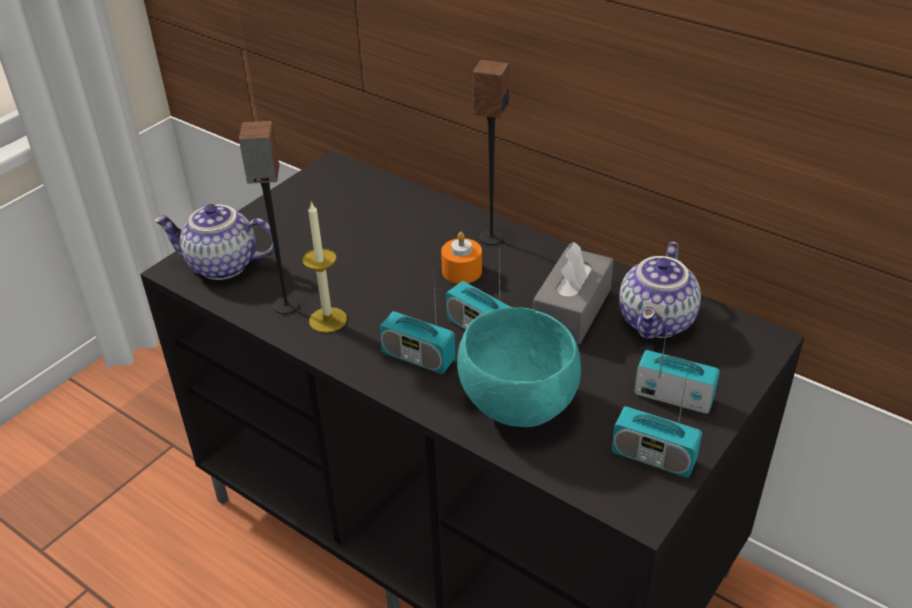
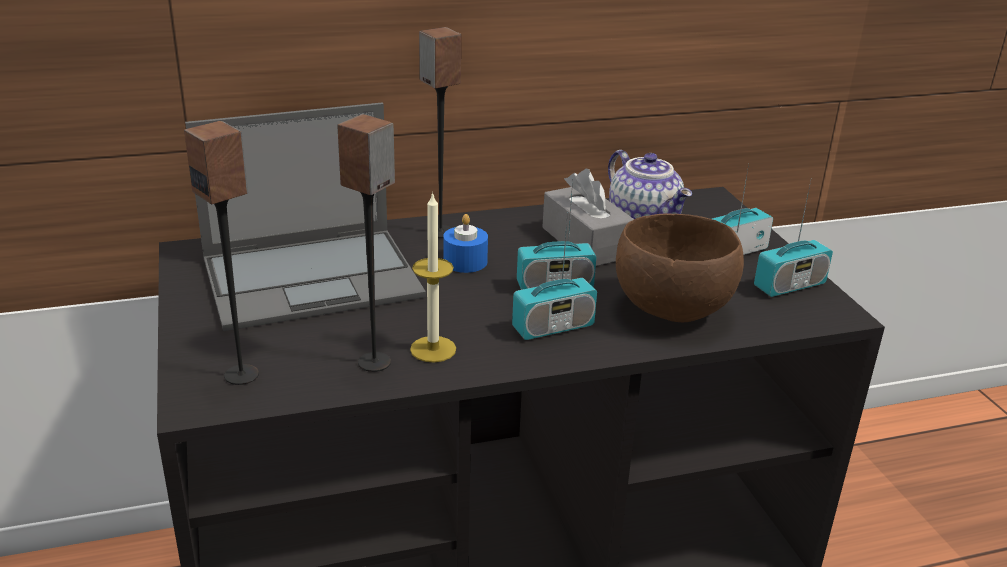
camera: 55 degrees left, 10 degrees down
(221, 266) = (242, 375): teapot -> speaker
(360, 225) = (314, 277): none -> laptop
(462, 271) = (465, 261): orange candle -> blue candle
(517, 406) = (673, 311): turquoise bowl -> brown bowl

